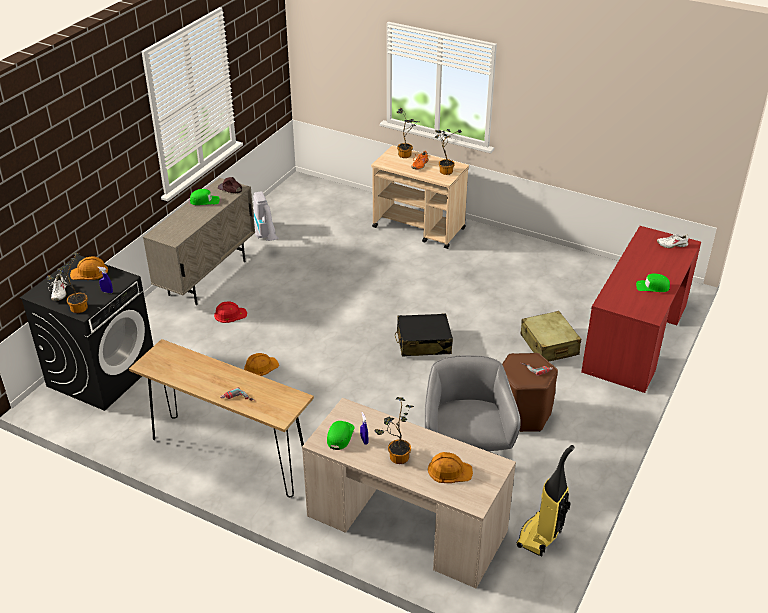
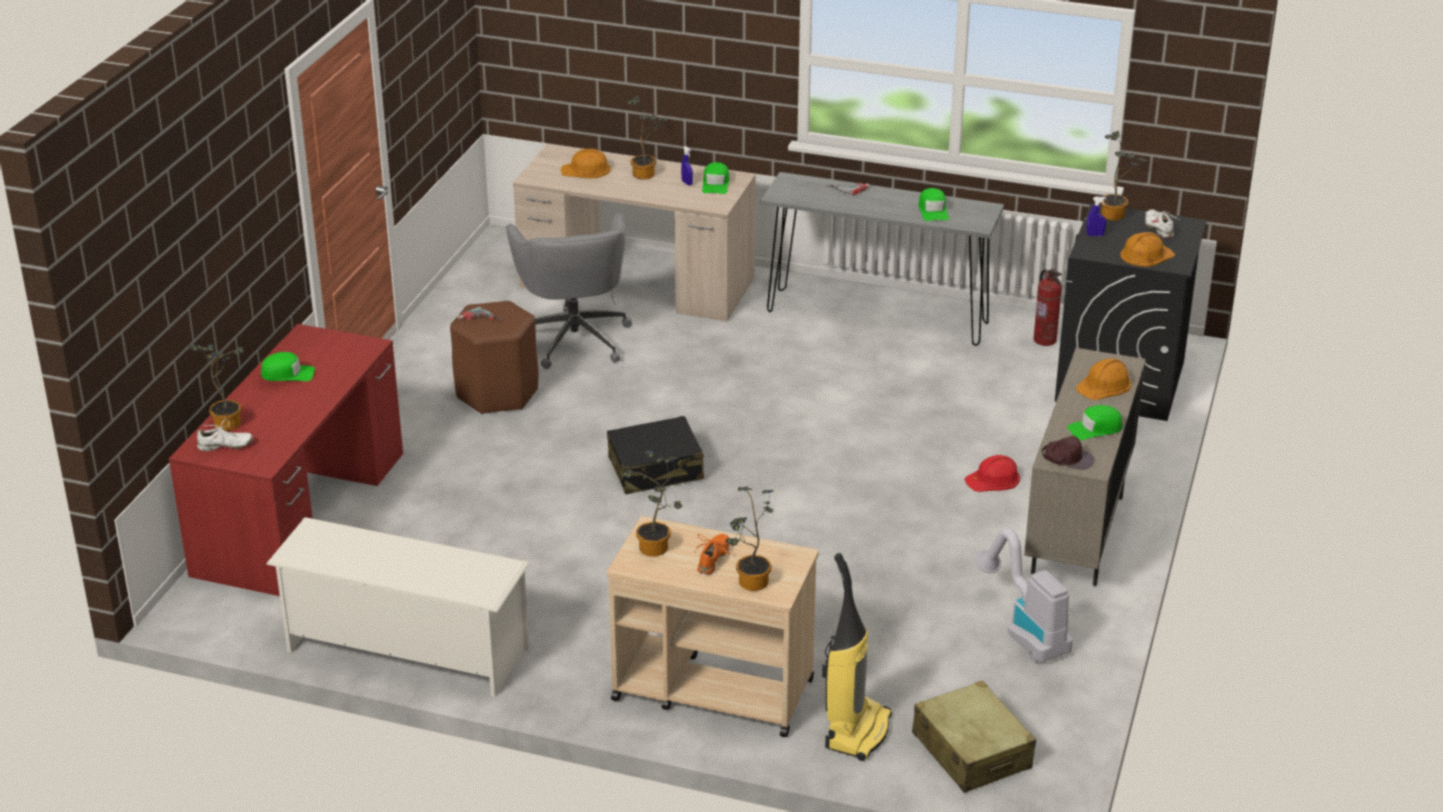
camera: 170 degrees right, 5 degrees down
(123, 417) = (1045, 340): none -> fire extinguisher
(186, 367) = (933, 210): none -> green cap
(229, 456) = (877, 317): brown console table -> grey console table
(261, 366) = (896, 413): orange hard hat -> orange hard hat (1104, 385)
(540, 536) = (480, 287): vacuum cleaner -> vacuum cleaner (856, 731)
(549, 345) = (449, 486): beige suitcase -> beige suitcase (971, 751)
(561, 258) = (406, 650): none -> white shoe rack
(677, 259) = (227, 421): none -> potted plant

